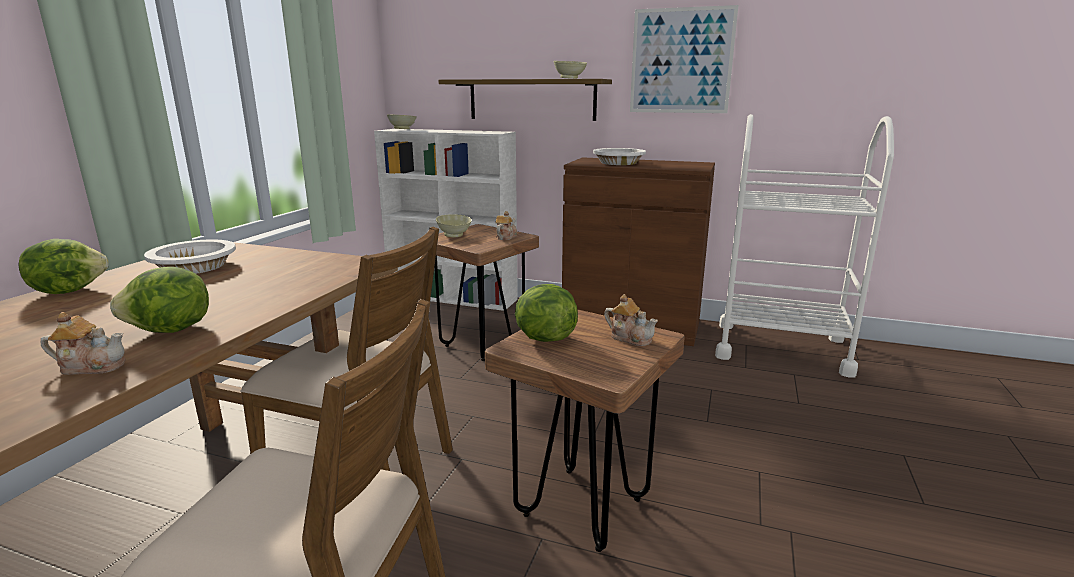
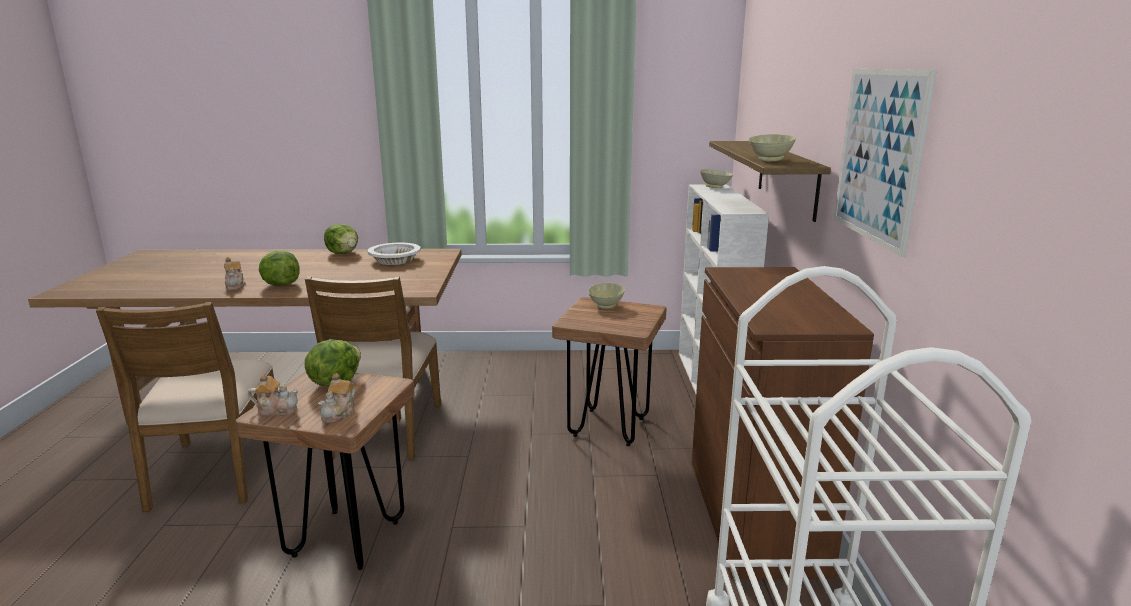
camera: 70 degrees right, 0 degrees up
(505, 237) = (621, 325): teapot -> teapot (277, 410)
(618, 163) = (762, 285): white bowl -> none

